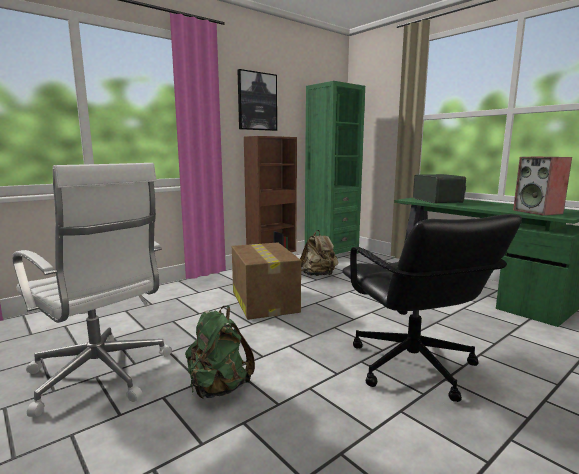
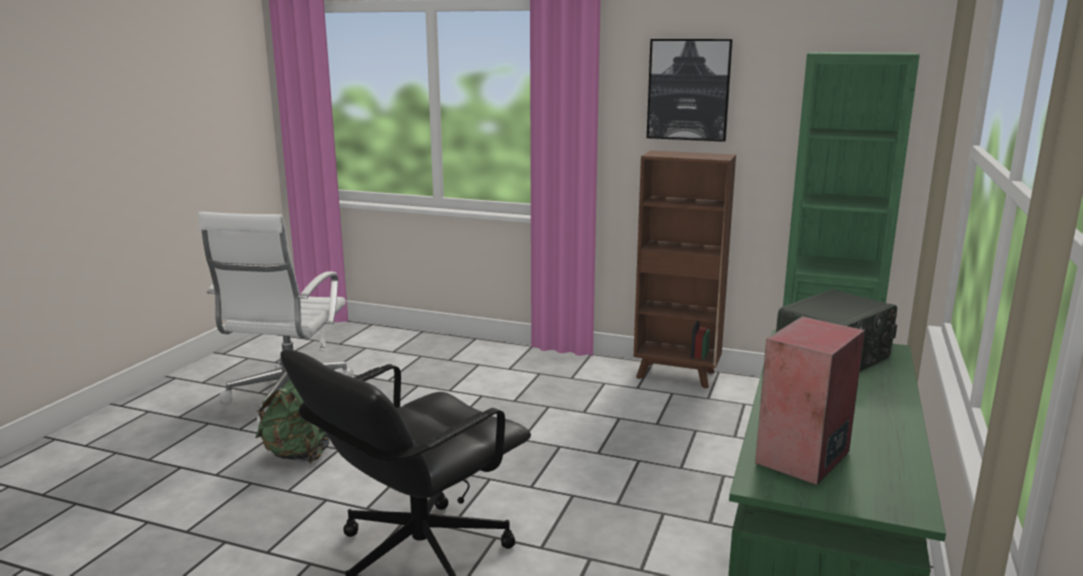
camera: 60 degrees right, 5 degrees up
(264, 301) = (525, 412): cardboard box -> none
(318, 275) = (679, 420): beige backpack -> none

